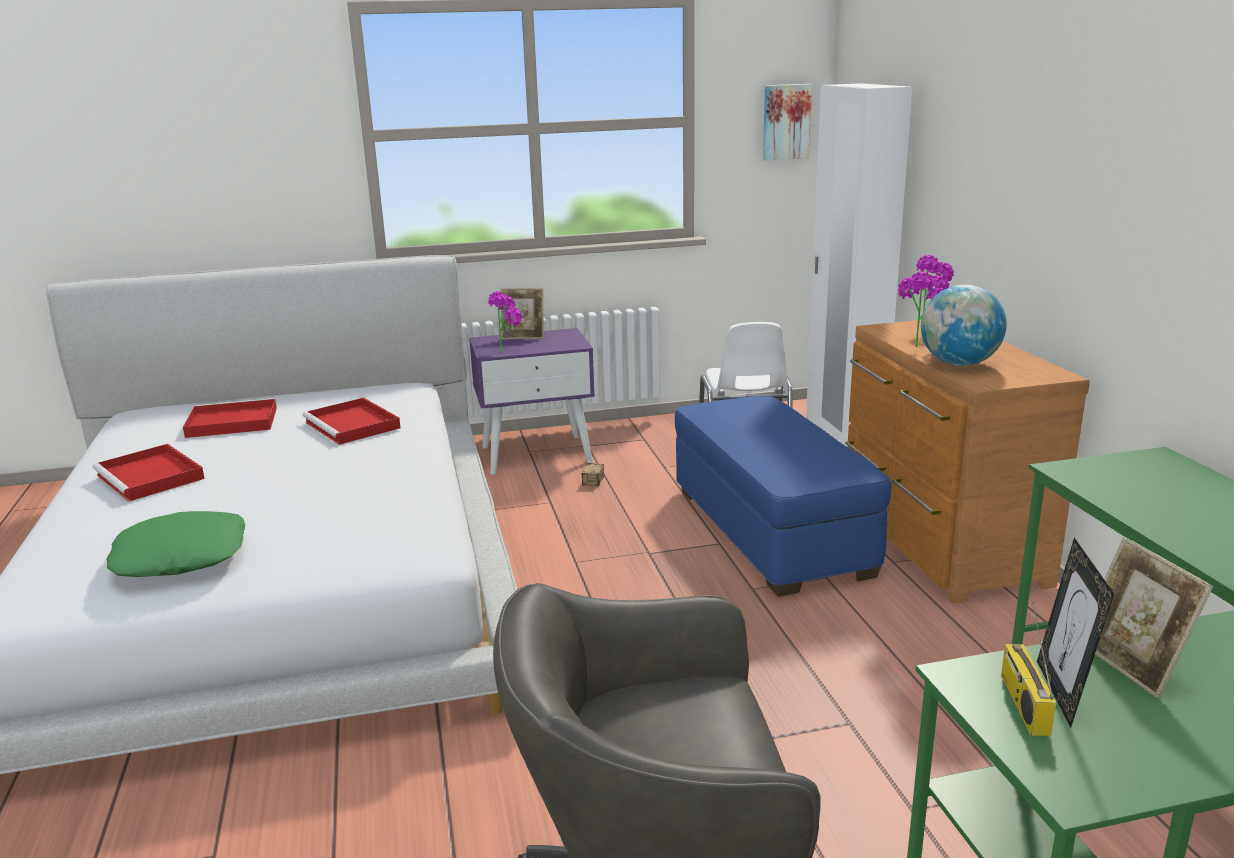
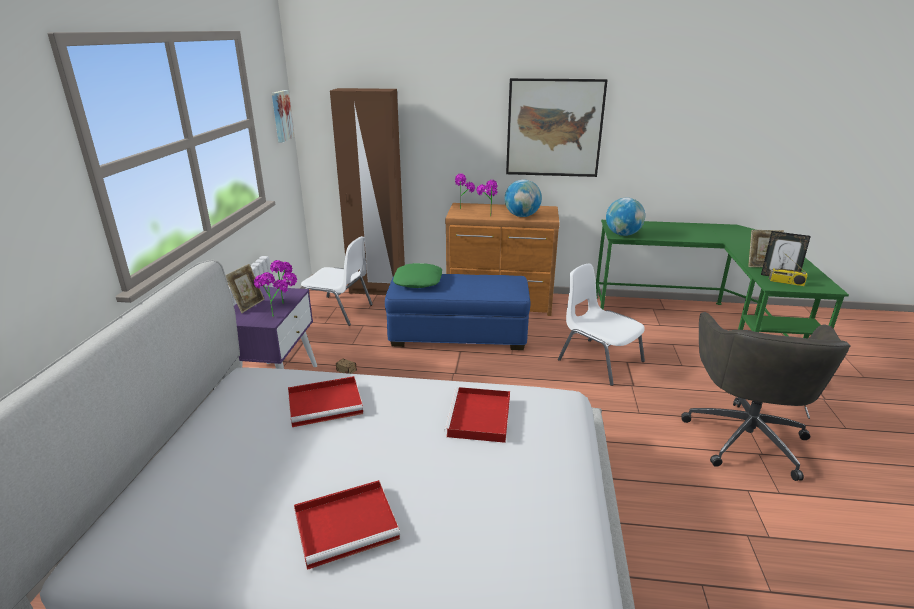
camera: 70 degrees left, 5 degrees up
(181, 556) = (532, 501): green pillow -> green pillow (417, 281)
(230, 423) = (242, 472): red tray -> red tray (479, 418)
(546, 348) = (288, 302): none -> potted plant
(819, 685) = (599, 360): none -> white chair
(843, 441) = (377, 290): white wardrobe -> brown wardrobe
(1086, 475) = (623, 234): none -> globe
(1108, 190) = (554, 128): none -> picture

